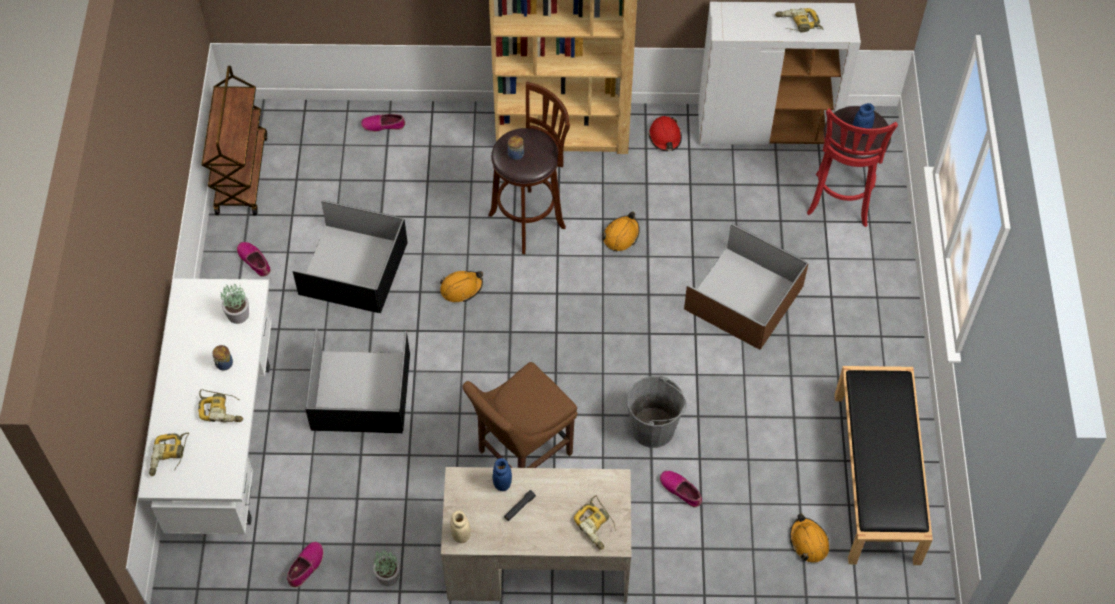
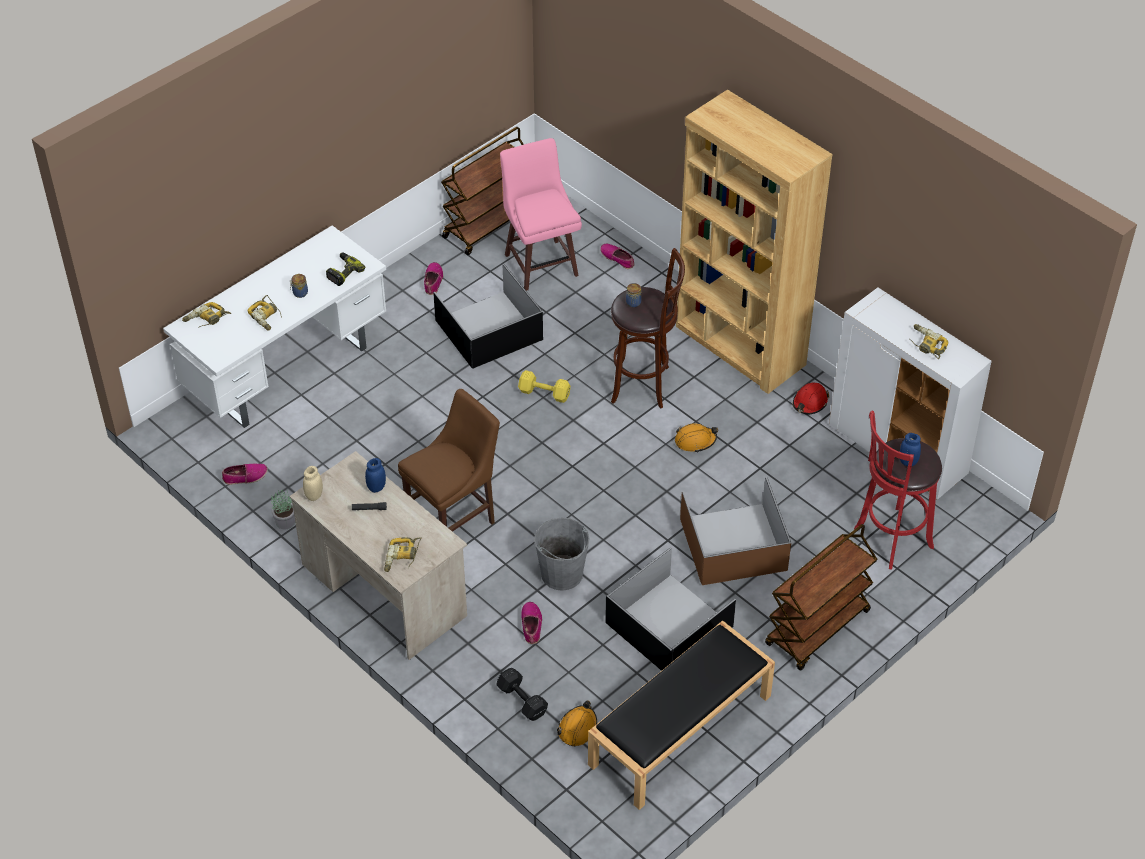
camera: 45 degrees right, 10 degrees down
(238, 314) = (343, 272): potted plant -> power drill
(326, 176) = (541, 263): none -> pink stool
(362, 392) = (403, 405): black storage box -> black storage box (670, 625)
(461, 288) = (543, 393): orange hard hat -> yellow dumbbell
(521, 454) = (455, 519): brown chair -> brown chair turned 135 degrees clockwise
(747, 558) = (522, 702): none -> black dumbbell
(873, 315) = (817, 629): none -> brown cart

